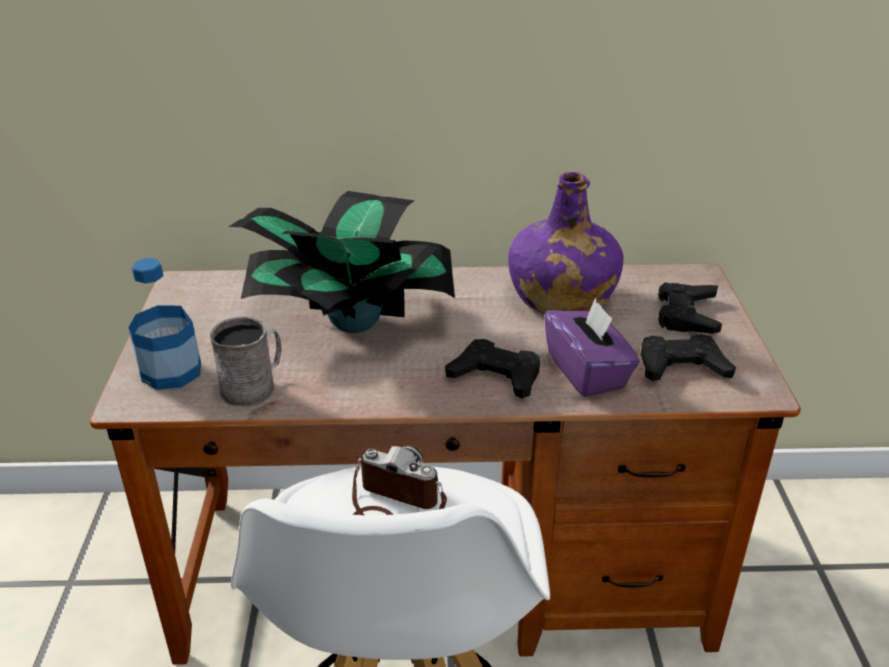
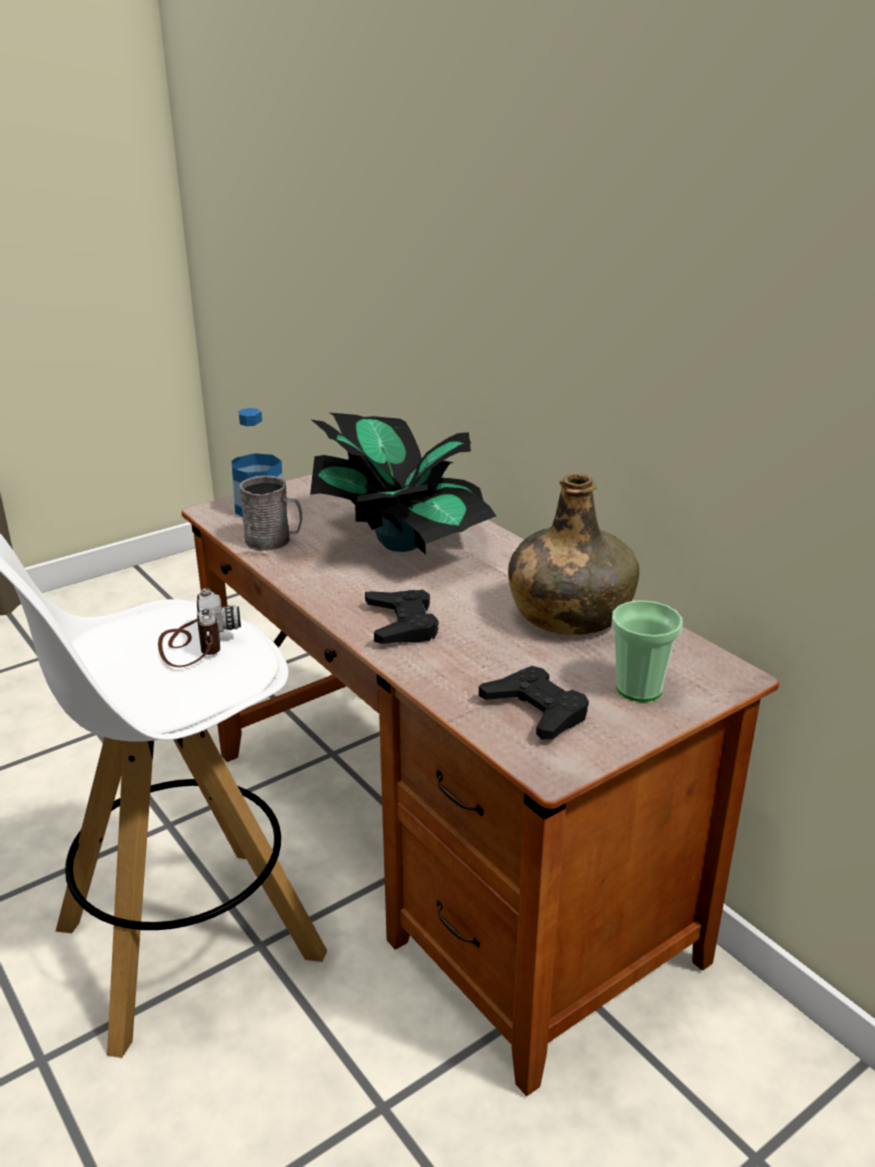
camera: 55 degrees right, 5 degrees down
(560, 297) = (569, 614): purple bottle -> green bottle
(587, 372) = (461, 664): purple tissue box -> none
(687, 314) = (639, 688): black game controller -> cup

